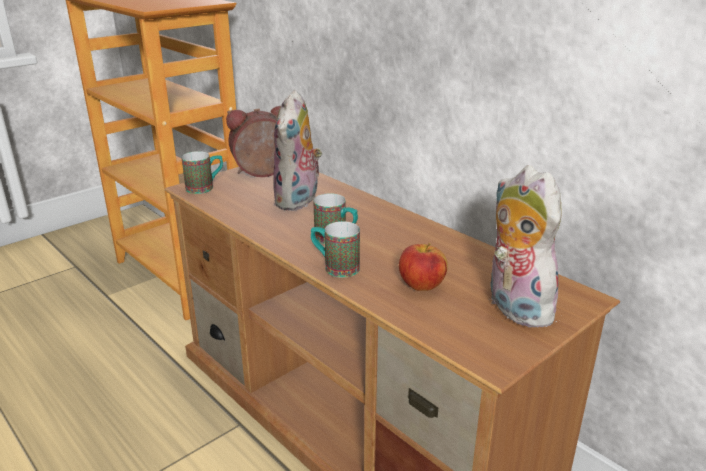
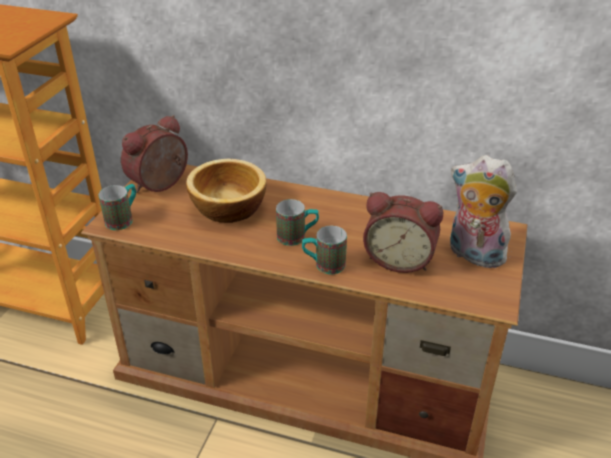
camera: 30 degrees left, 10 degrees up
(298, 201) = (227, 208): plush toy -> bowl
(421, 285) = (399, 259): apple -> alarm clock

